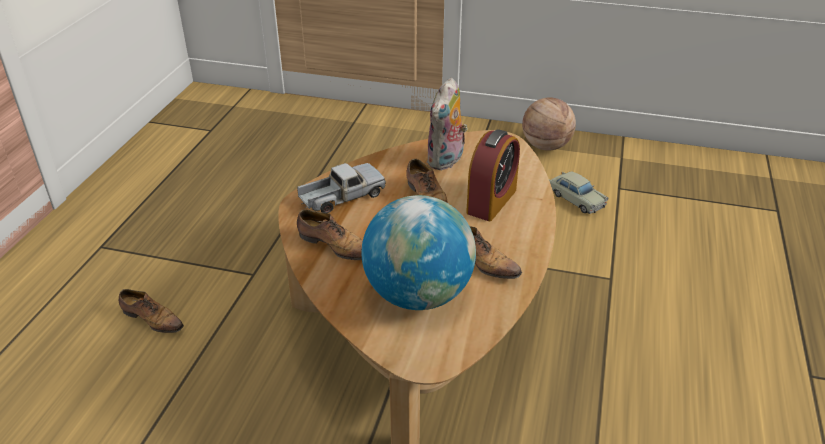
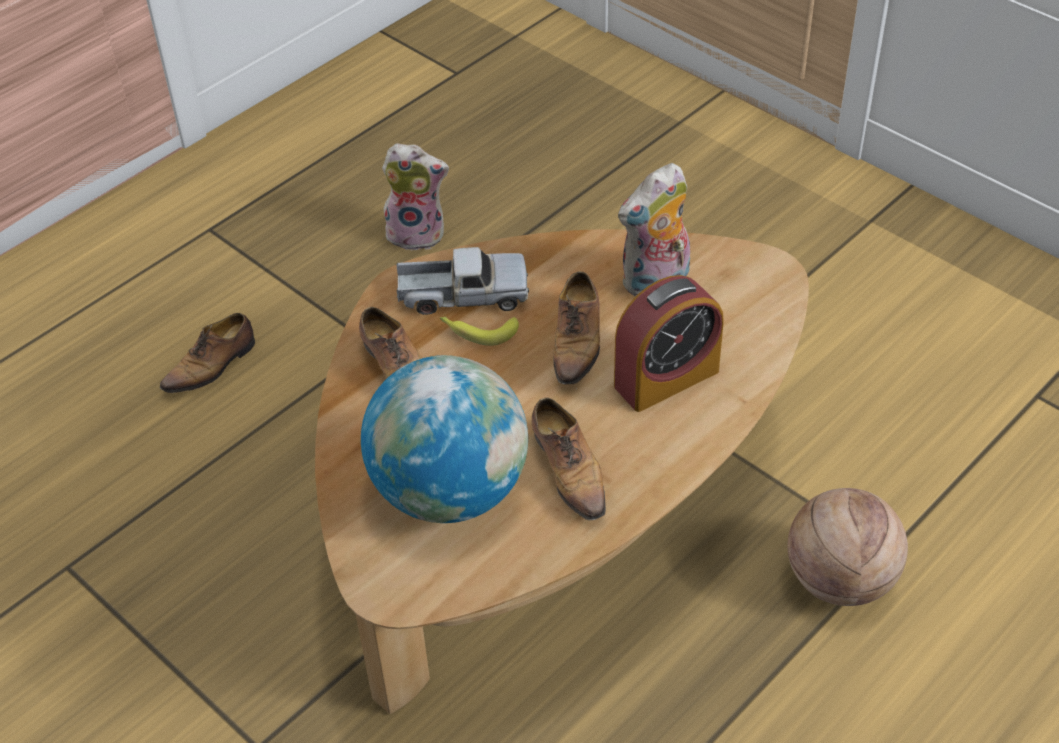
camera: 30 degrees right, 10 degrees up
(152, 319) = (212, 366): shoe -> shoe turned 75 degrees clockwise
(242, 211) = (418, 233): none -> plush toy
(366, 211) = (478, 331): none -> banana
(546, 146) = (970, 270): basketball -> basketball (840, 580)
(575, 199) = (942, 389): beige toy car -> none

